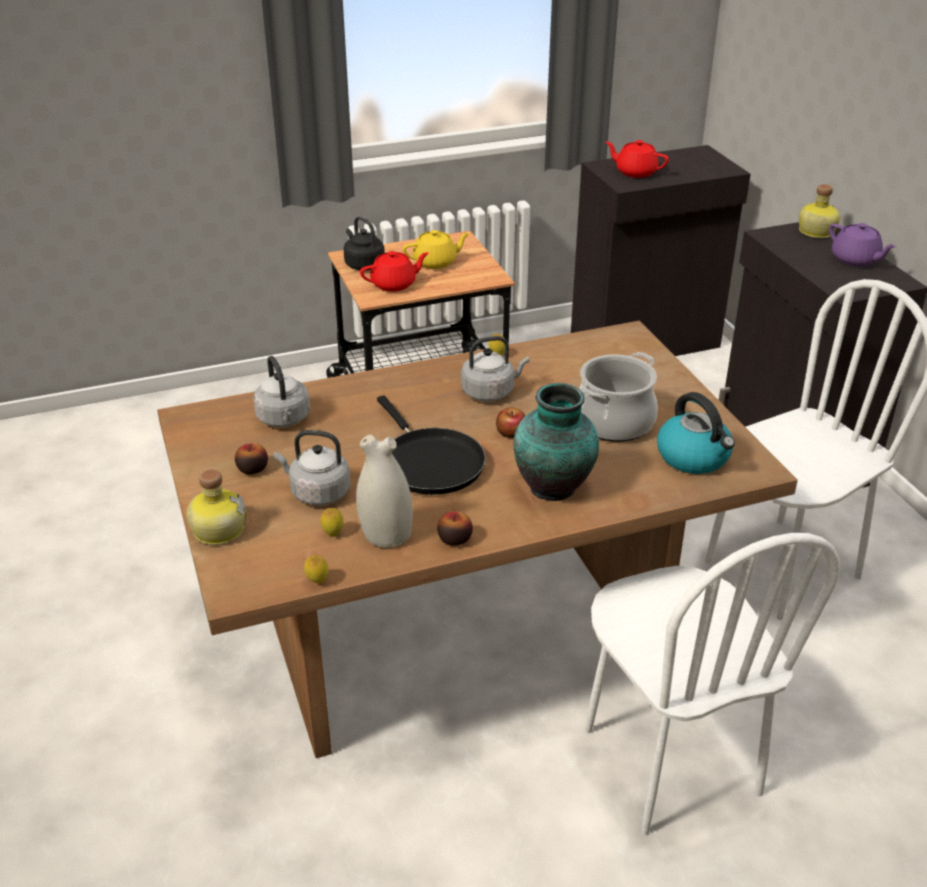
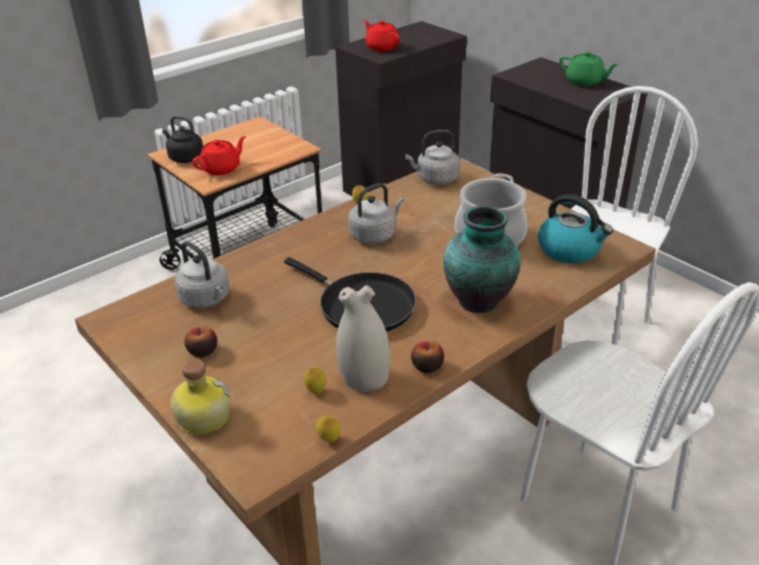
camera: 20 degrees left, 0 degrees up
(317, 493) = (277, 357): grey kettle -> grey kettle (435, 179)
(436, 262) = (247, 145): yellow teapot -> none
(511, 432) = (414, 264): apple -> none
(635, 172) = (381, 47): red teapot -> red teapot turned 45 degrees clockwise
(815, 232) = (542, 67): bottle -> none
(855, 260) = (585, 81): purple teapot -> green teapot

